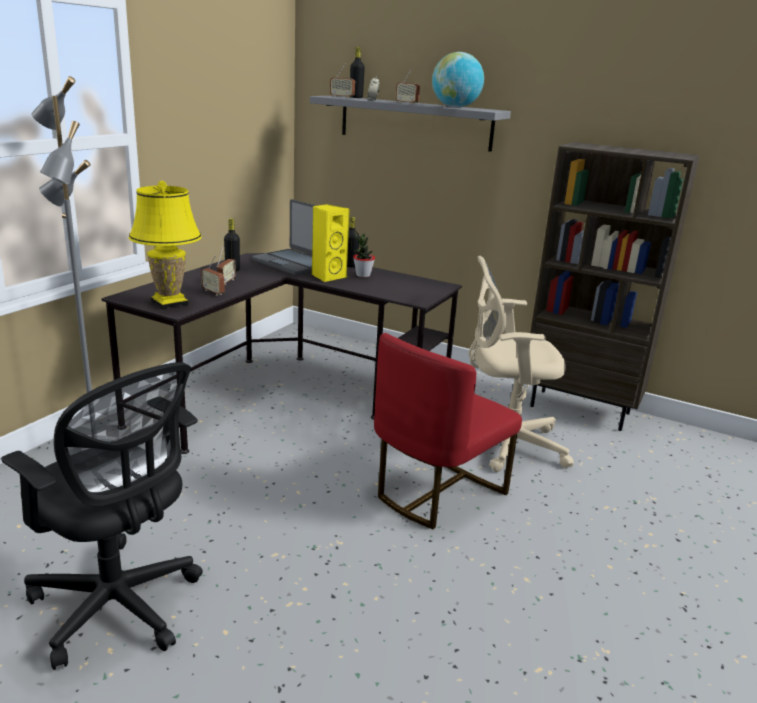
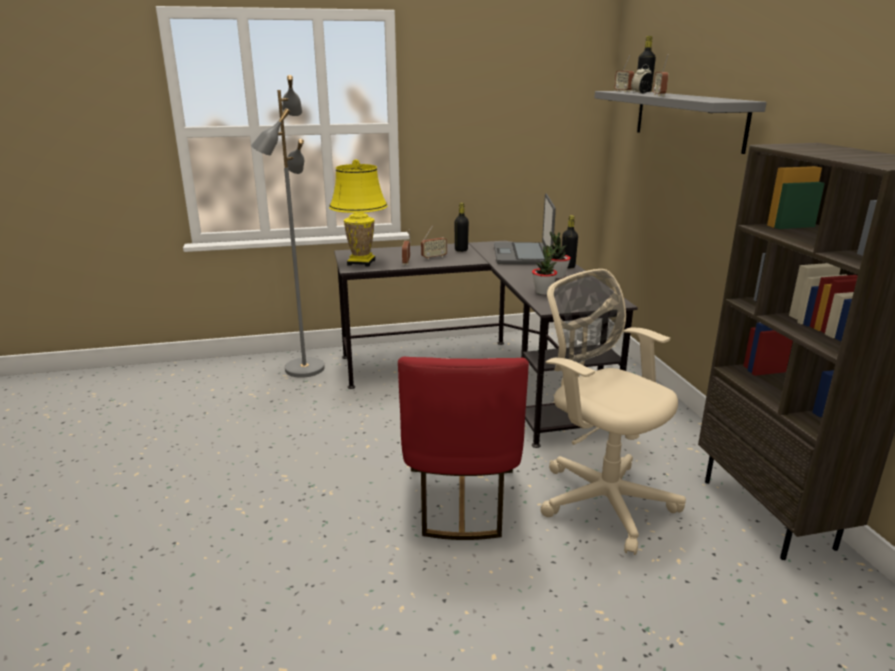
camera: 50 degrees right, 0 degrees up
(119, 608) = (174, 456): black office chair -> none
(327, 276) = (522, 270): yellow speaker -> none
(385, 290) = (543, 292): none -> potted plant
(436, 492) = (461, 501): red chair -> red chair turned 90 degrees counterclockwise
(455, 107) = (699, 98): globe -> none

